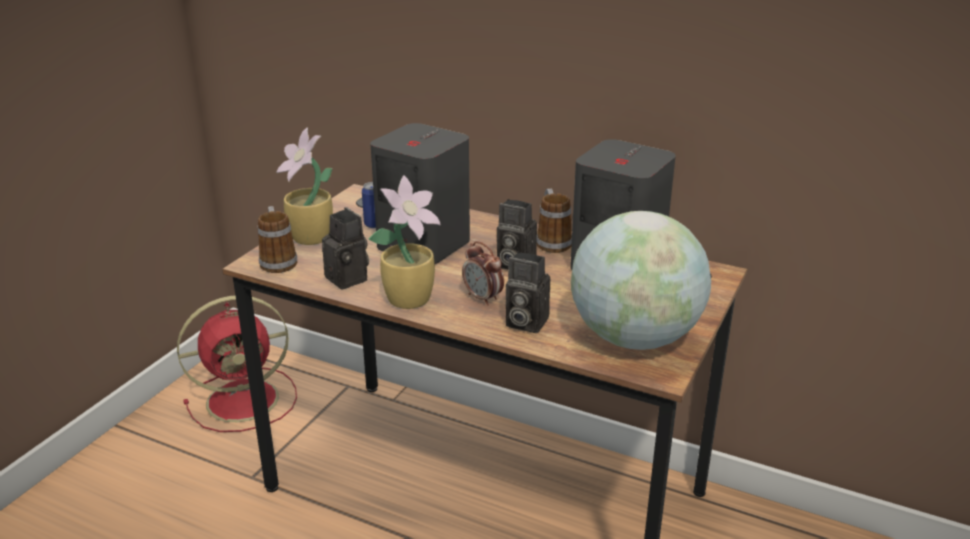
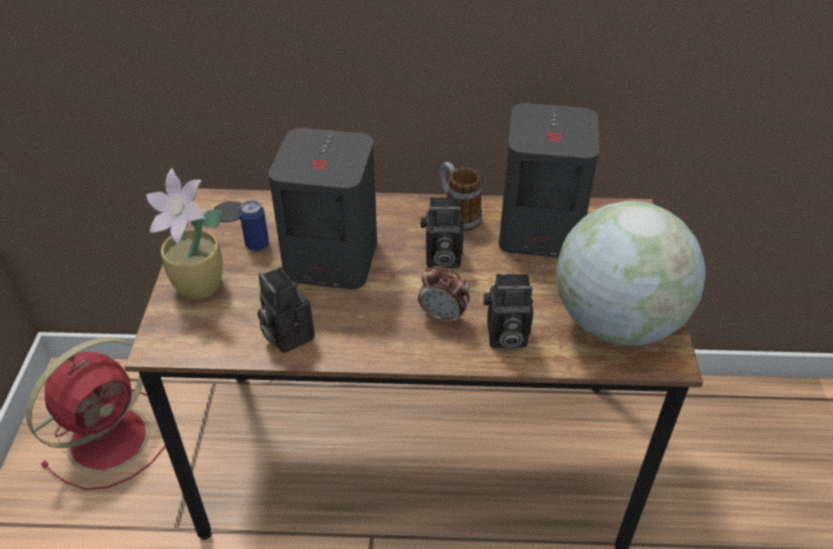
camera: 25 degrees left, 15 degrees up
(278, 261) = (184, 333): mug -> none
(350, 279) = (286, 334): camera -> camera turned 150 degrees counterclockwise
(411, 299) = (371, 342): potted plant -> none

